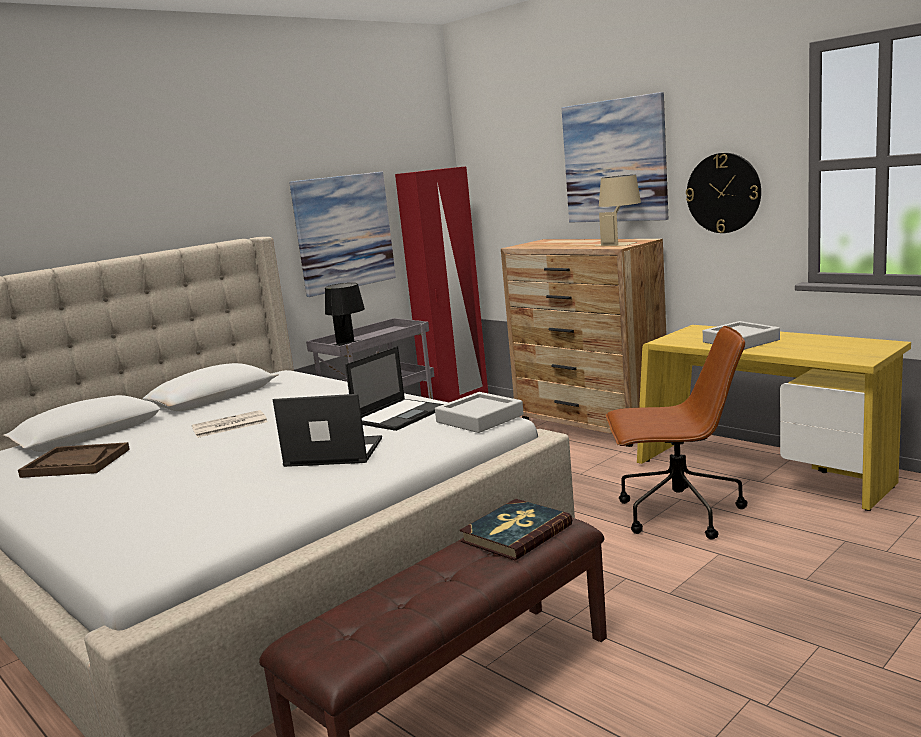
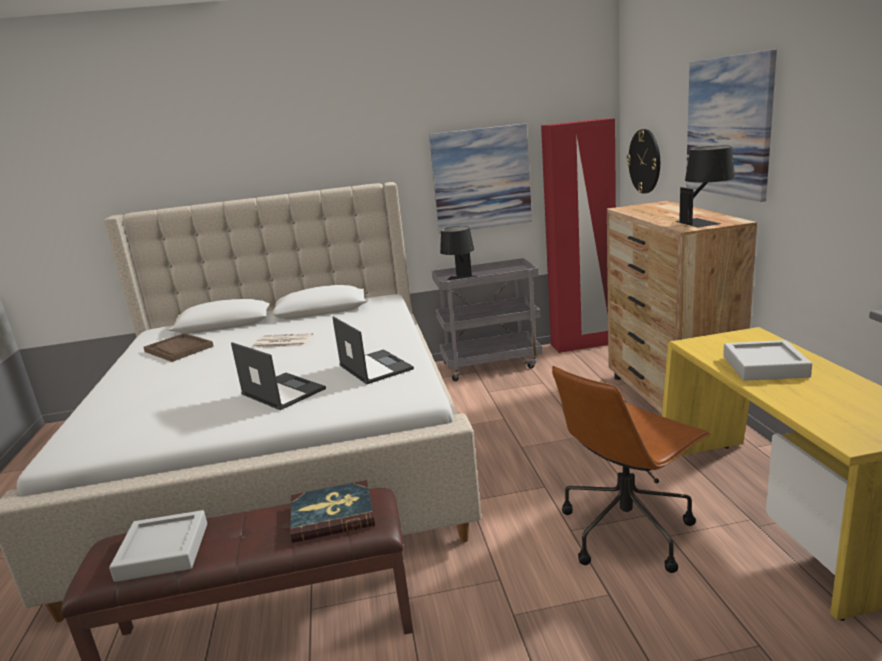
camera: 35 degrees right, 5 degrees up
(400, 415) = (375, 367): laptop -> laptop turned 105 degrees counterclockwise
(479, 418) = (410, 391): grey tray -> grey tray (163, 551)
(620, 242) = (705, 221): beige table lamp -> black table lamp
(677, 514) = (627, 530): brown office chair -> brown office chair turned 105 degrees clockwise
(723, 193) = (819, 180): wall clock -> wall clock (645, 161)

